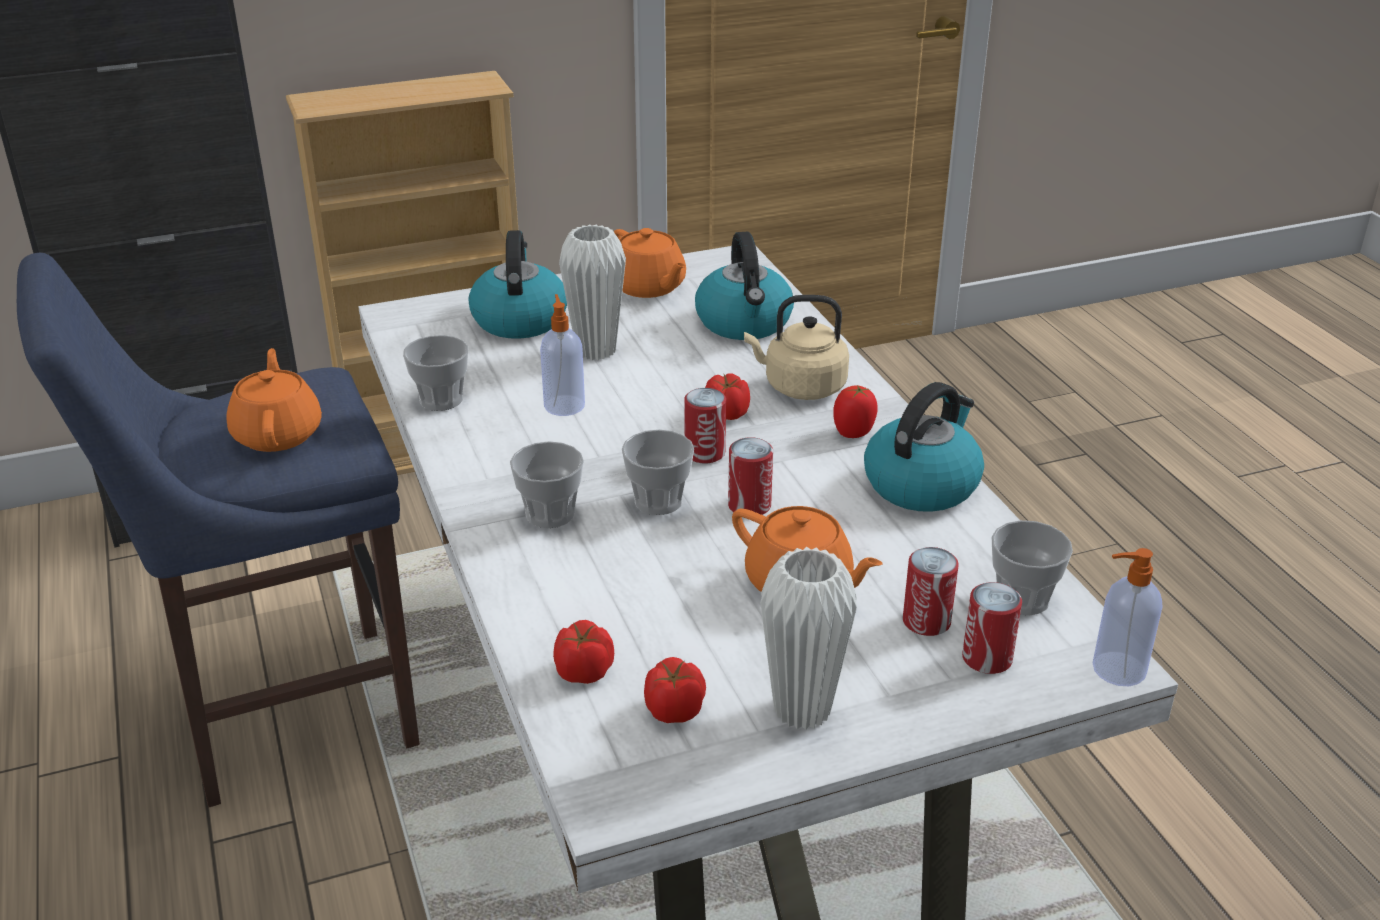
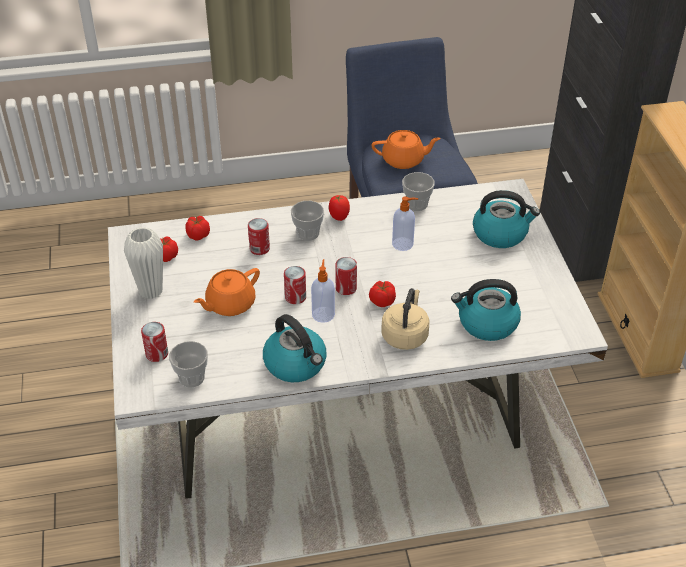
camera: 100 degrees right, 10 degrees up
(596, 350) = (460, 260): white vase -> none
(648, 287) = (539, 288): orange teapot -> none
(658, 501) = (308, 267): cup -> none
(854, 433) = (352, 348): tomato -> tomato (339, 217)
(926, 621) = (188, 340): can -> can (259, 248)
(1117, 669) = (131, 396): soap dispenser -> soap dispenser (323, 314)

